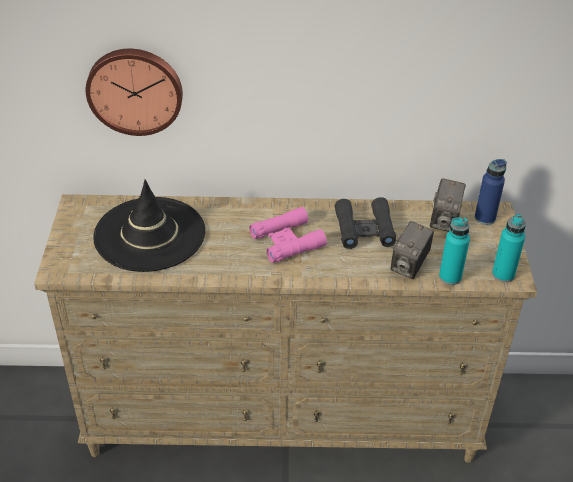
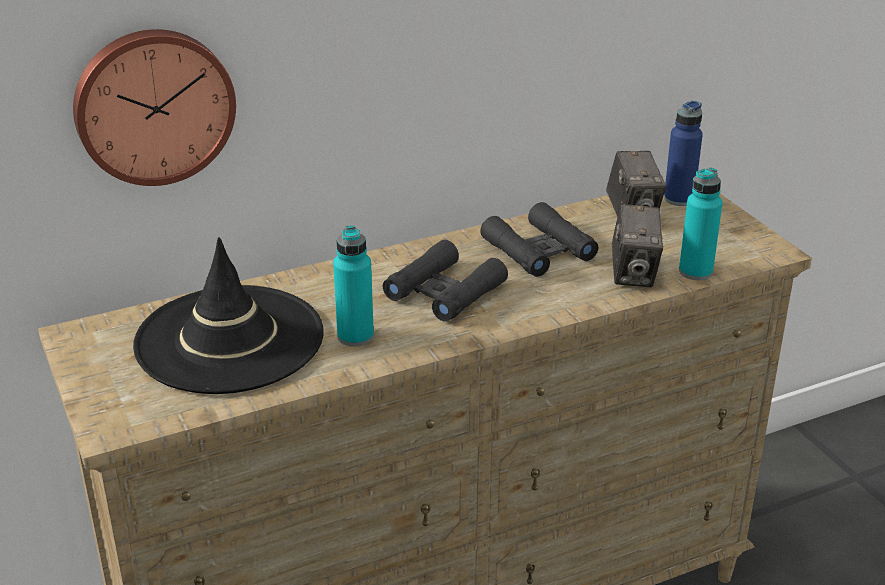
camera: 25 degrees left, 10 degrees down
(287, 241) = (445, 292): pink binoculars -> black binoculars
(503, 274) = (756, 251): turquoise bottle -> turquoise bottle (355, 336)

